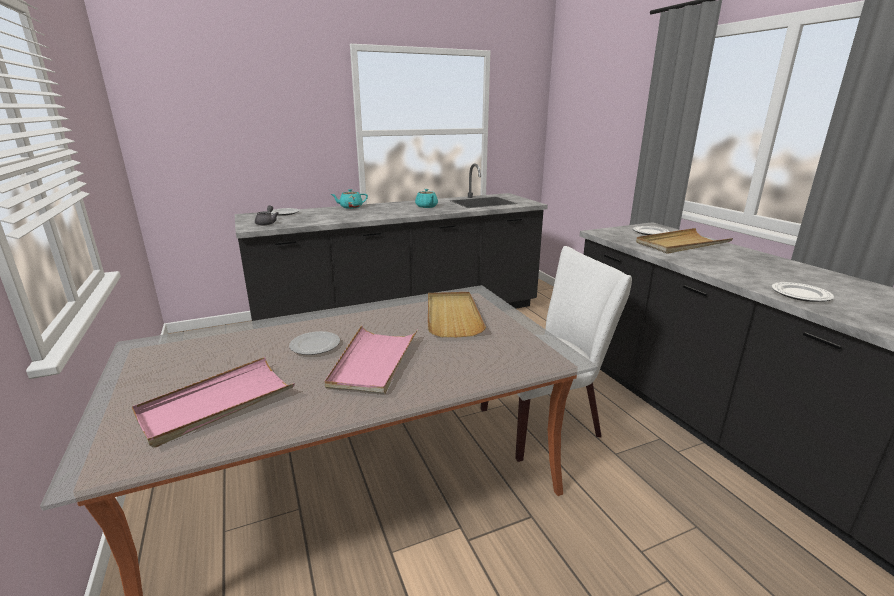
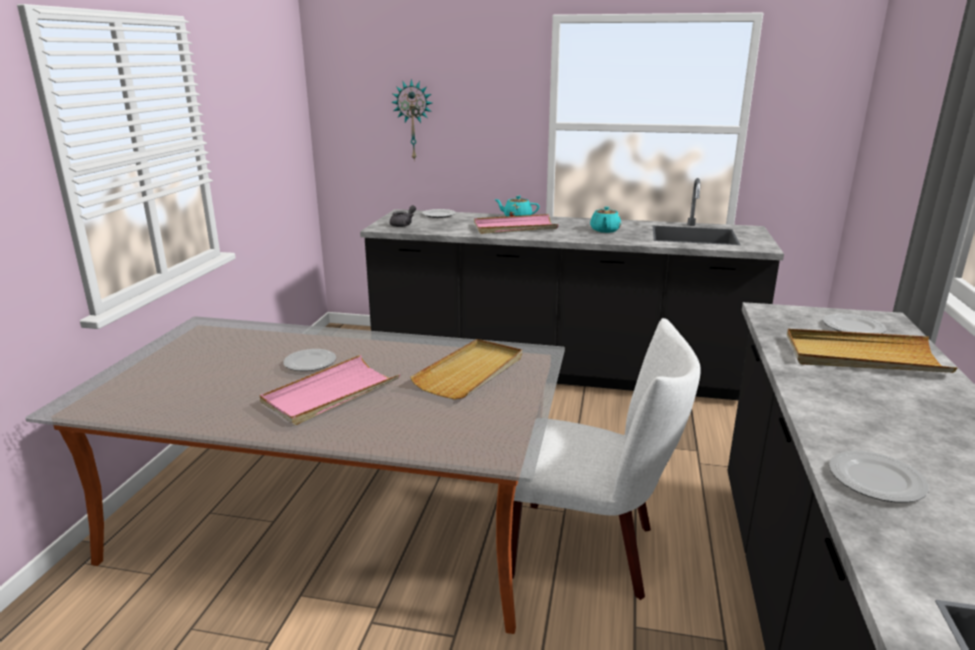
camera: 35 degrees right, 0 degrees up
(216, 403) = (182, 387): pink tray -> pink tray (514, 227)
(236, 133) = (413, 120): none -> wall clock

